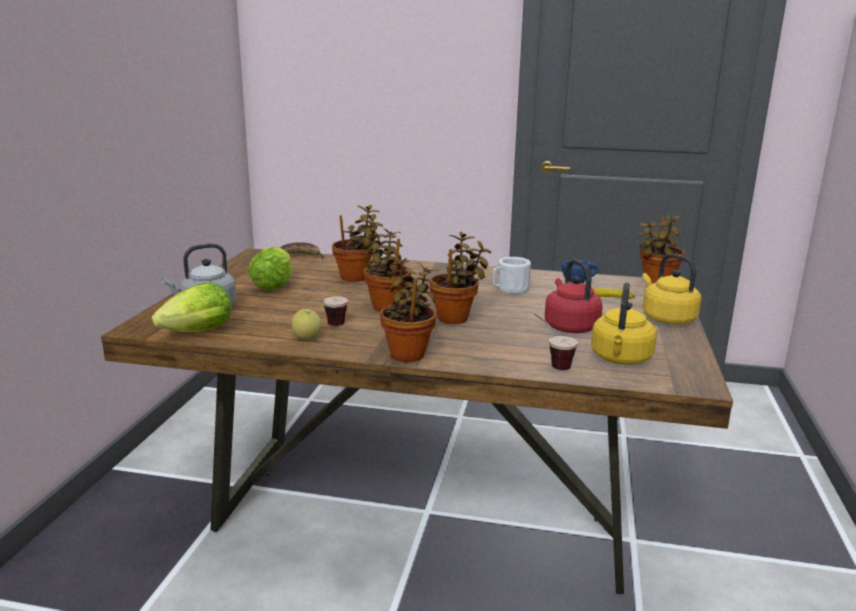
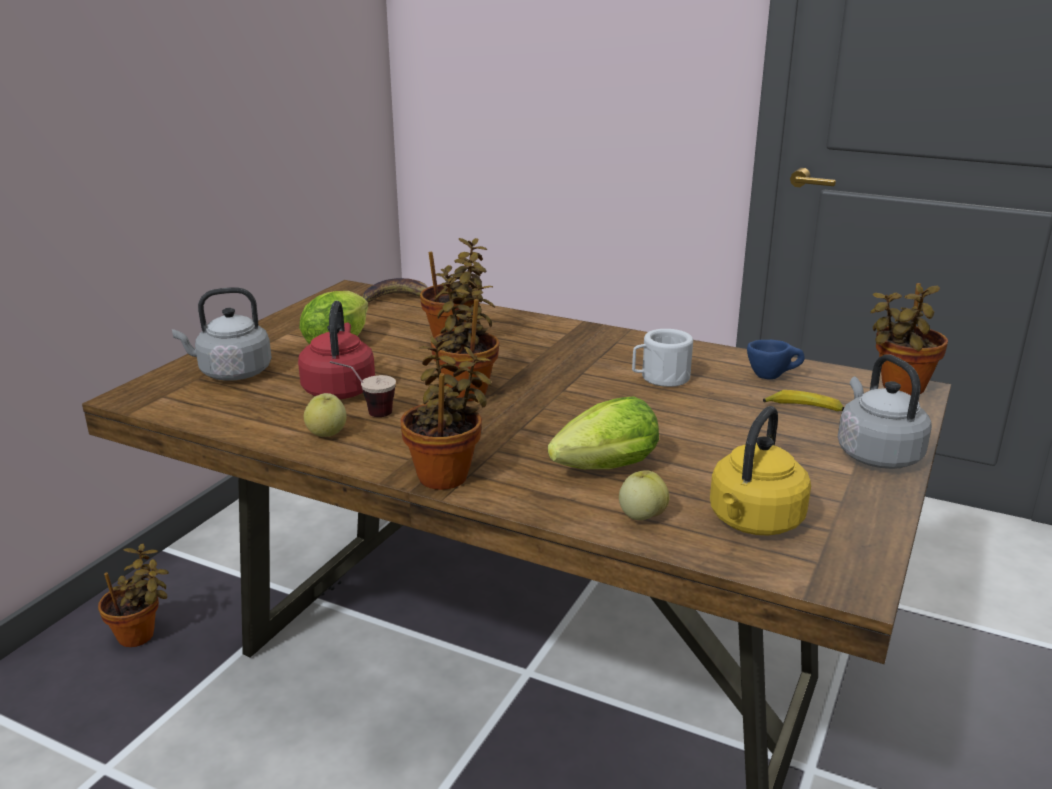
camera: 15 degrees right, 5 degrees up
(194, 333) = (191, 411): lettuce -> lettuce (601, 470)
(456, 318) = (551, 420): potted plant -> potted plant (141, 635)
(551, 363) = (641, 516): cup -> apple
(569, 326) = (711, 453): red kettle -> red kettle (339, 389)
(666, 318) = (876, 454): yellow kettle -> grey kettle

